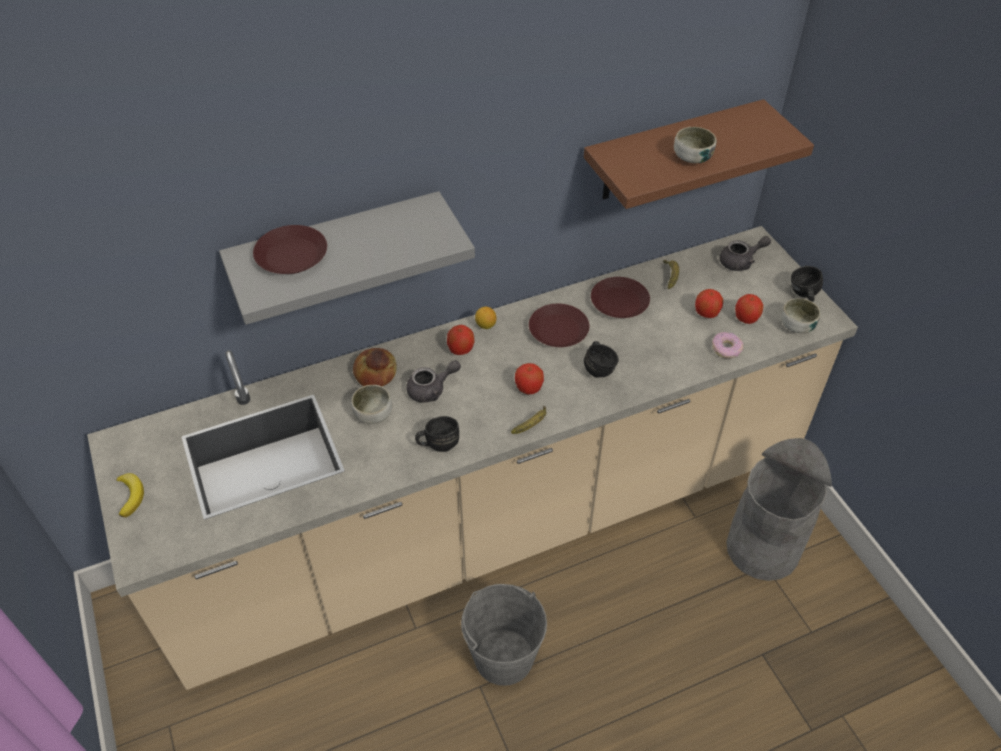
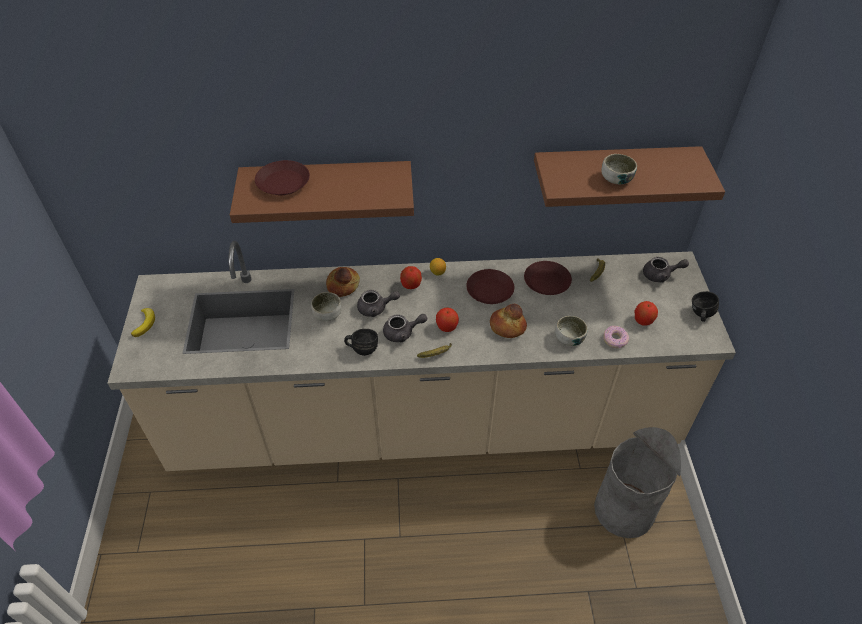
camera: 20 degrees right, 0 degrees up
(337, 249) = (328, 186): grey shelf -> brown shelf
(479, 410) = (403, 333): none -> grey teapot
(503, 657) = (390, 523): grey bucket -> none
(599, 367) = (507, 326): black mug -> bread
(706, 313) = (612, 308): apple -> none
(796, 325) = (683, 337): bowl -> bowl (569, 338)

